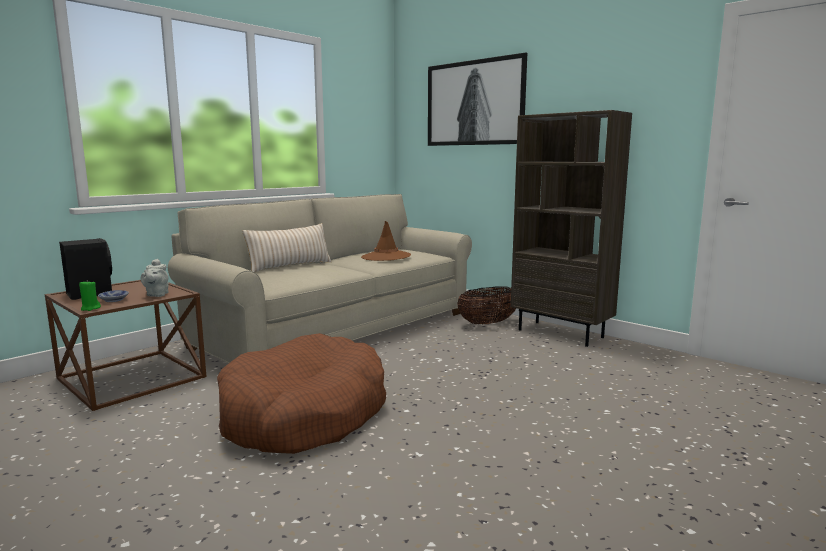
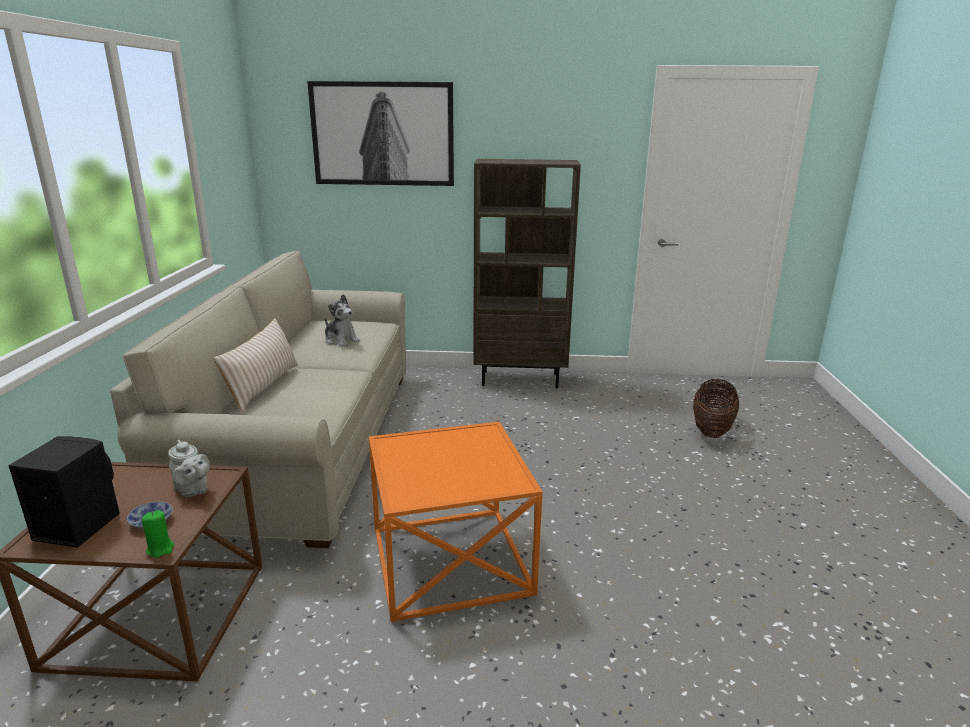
camera: 40 degrees left, 10 degrees up
(304, 414) = (449, 559): brown dog bed -> orange side table
(386, 257) = (341, 340): brown hat -> plush toy
(488, 323) = (446, 385): basket -> basket (712, 430)

